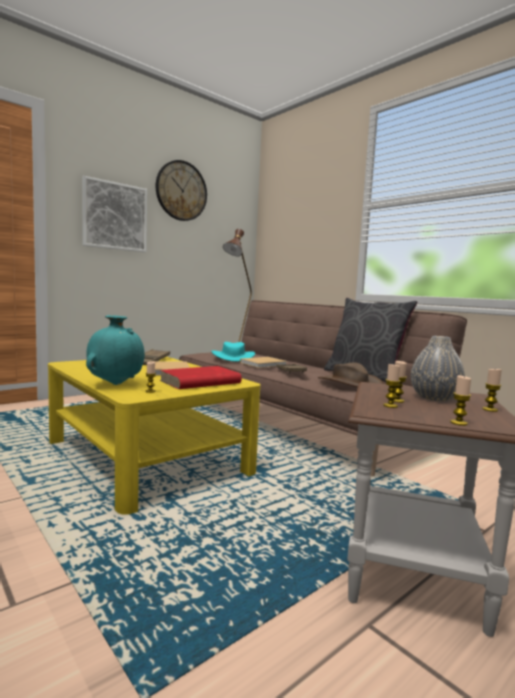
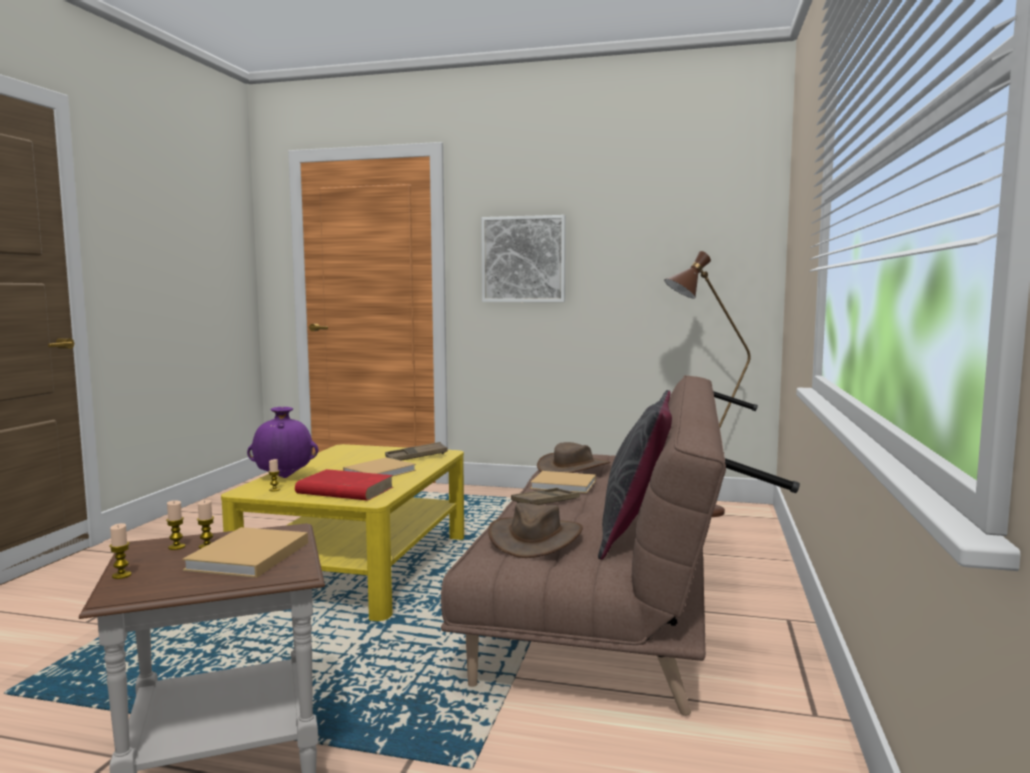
camera: 55 degrees right, 0 degrees up
(116, 384) = (284, 477): turquoise vase -> purple vase
(181, 191) = (624, 204): wall clock -> none
(233, 357) = (574, 467): turquoise hat -> brown hat
(434, 398) = (246, 557): grey vase -> beige book
(490, 409) = (207, 583): candle -> none

